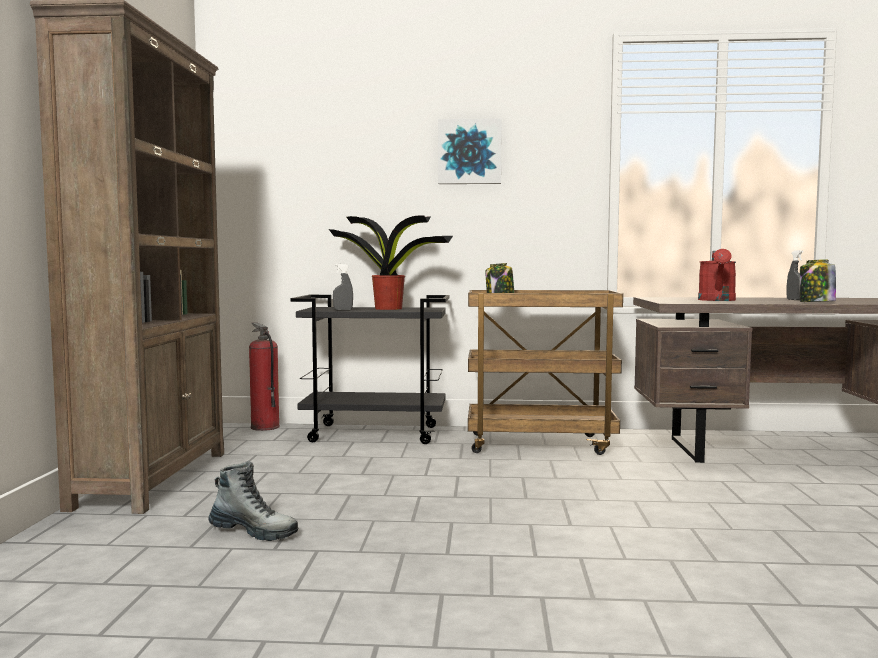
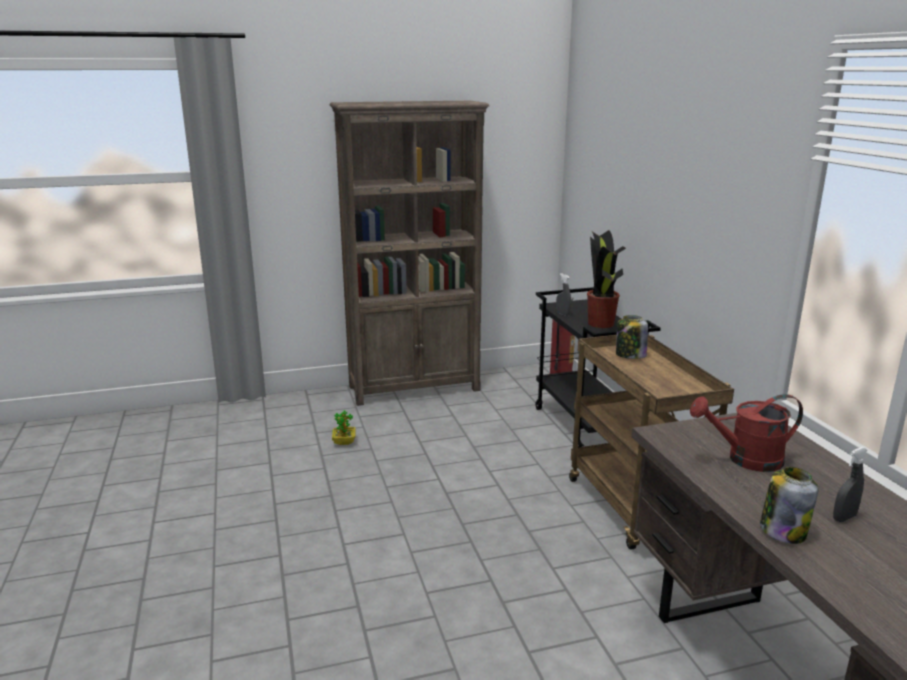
camera: 70 degrees right, 15 degrees up
(254, 531) = (344, 442): boot -> potted plant
(469, 152) = (693, 180): picture -> none

